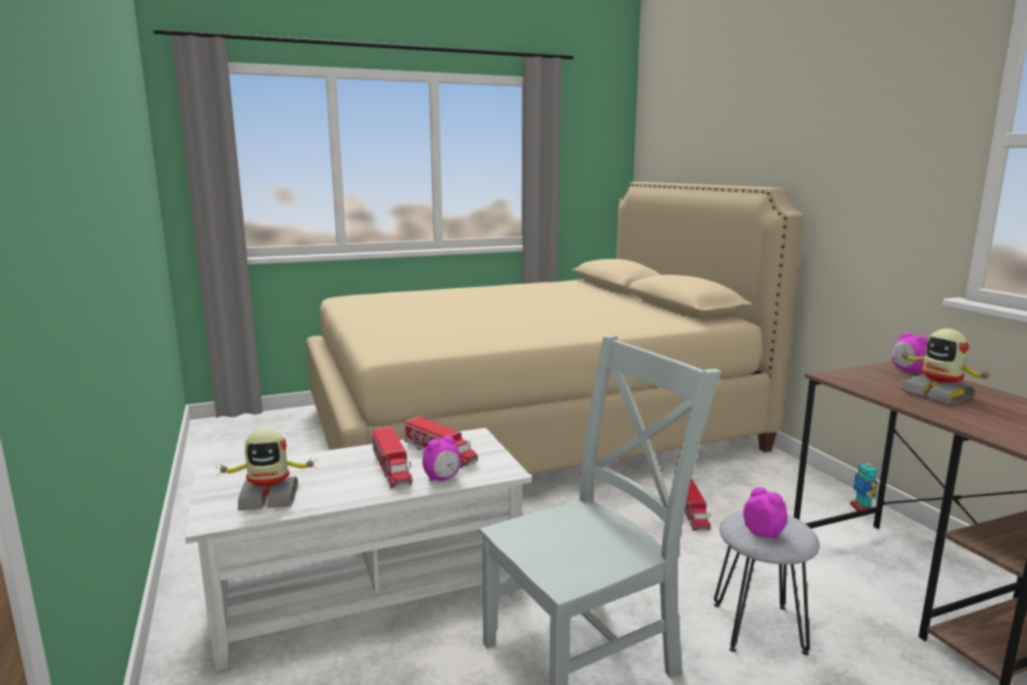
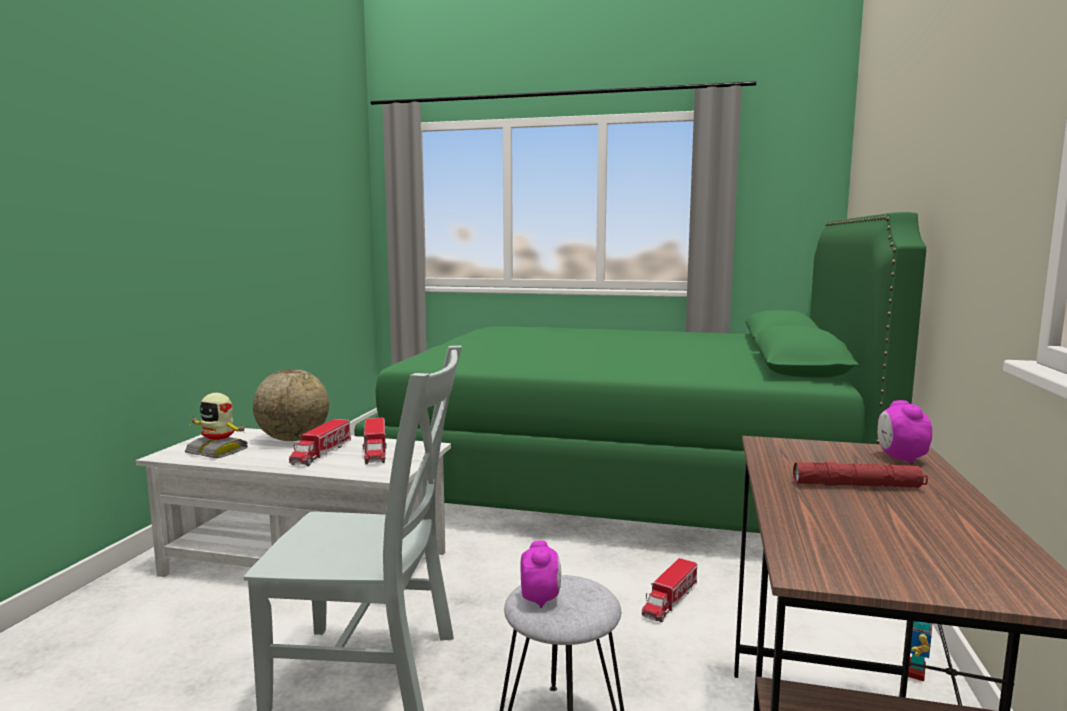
camera: 35 degrees right, 5 degrees down
(324, 462) = (293, 439): none -> globe
(442, 479) = (337, 468): alarm clock -> none
(525, 427) = (624, 480): beige bed -> green bed
(937, 395) = (857, 485): toy robot -> red flashlight

